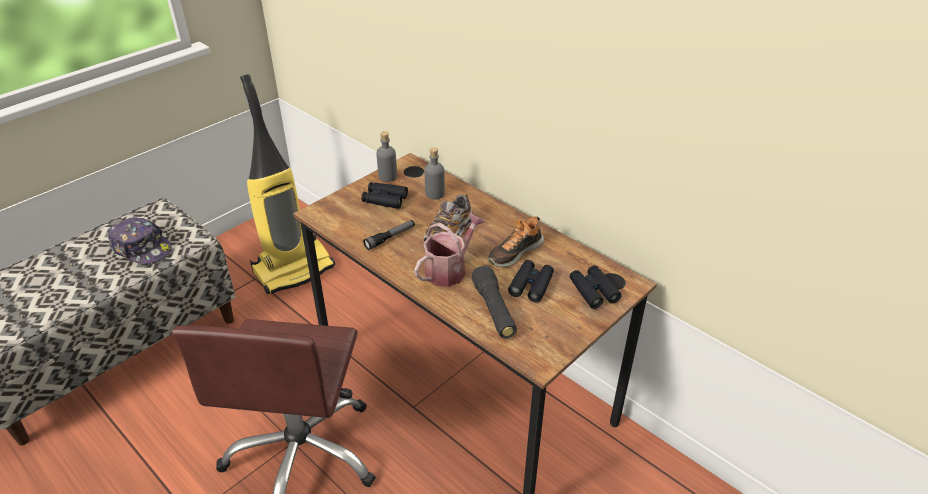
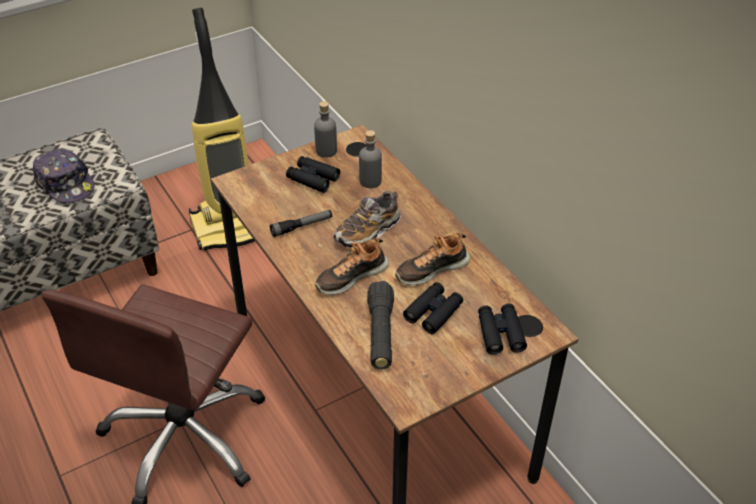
camera: 15 degrees right, 5 degrees up
(449, 269) = (351, 276): watering can -> shoe

